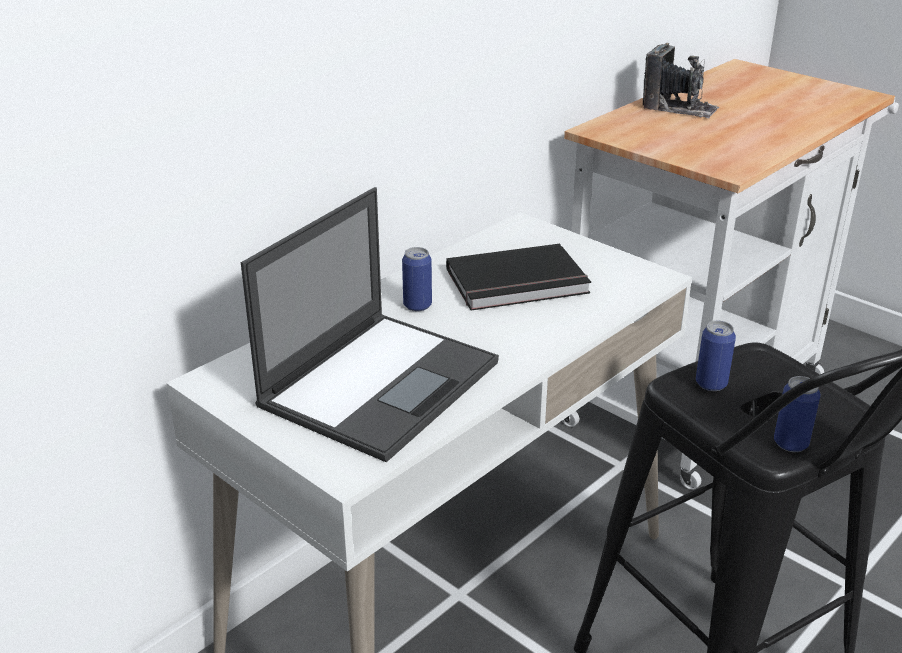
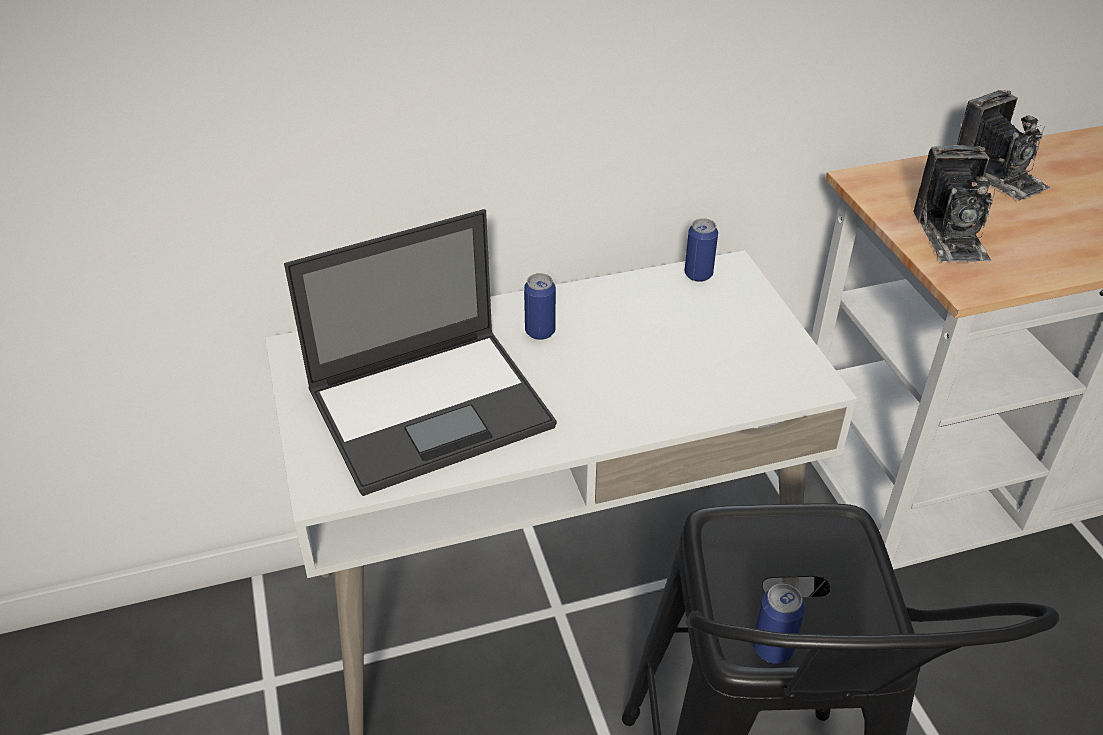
camera: 30 degrees right, 10 degrees up
(518, 283) = (661, 340): black book -> none
(688, 146) = (951, 235): none -> camera
(711, 384) = (756, 539): can -> can (698, 275)

